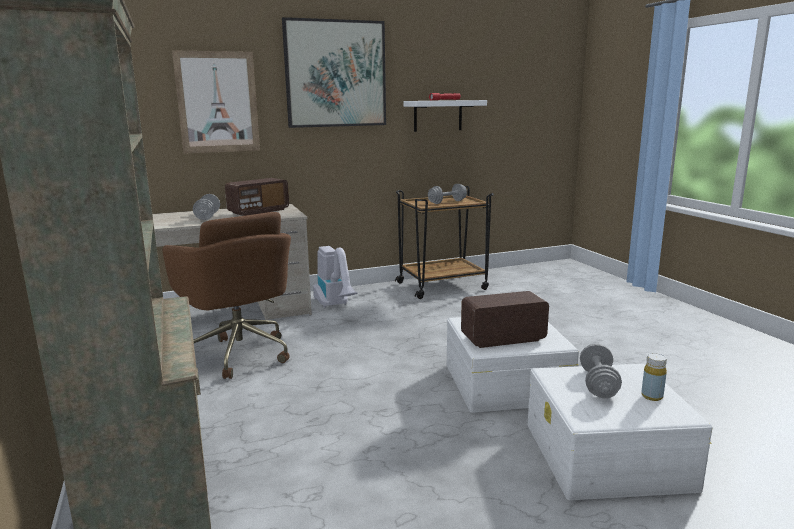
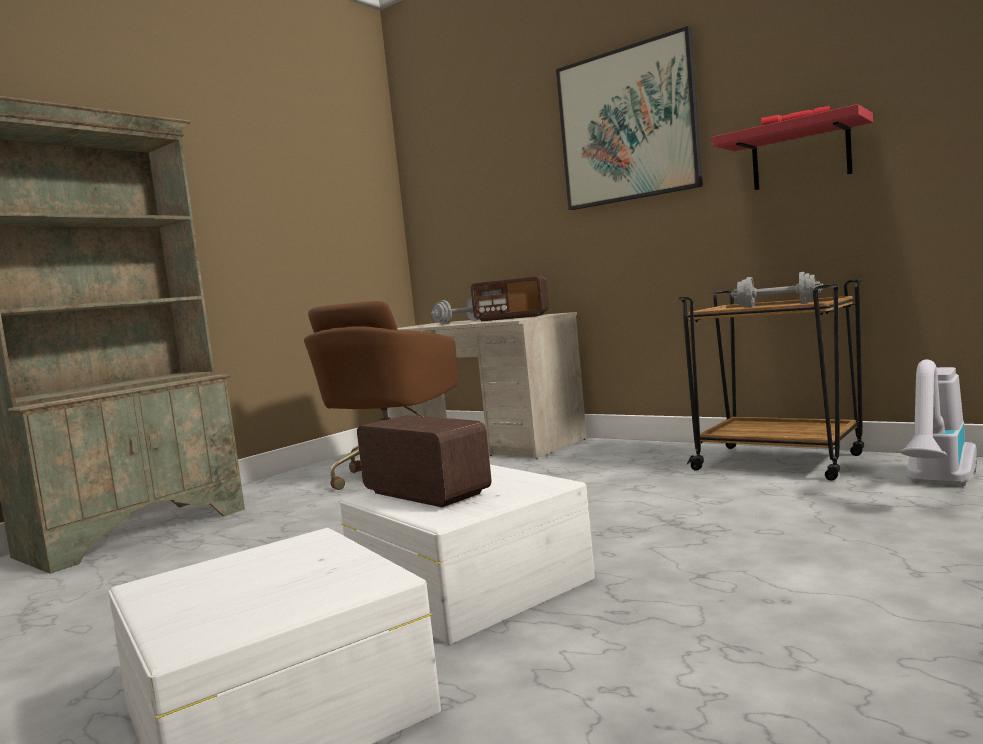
camera: 60 degrees right, 10 degrees down
(217, 102) = (500, 191): picture -> none
(335, 306) = (583, 456): vacuum cleaner -> vacuum cleaner (939, 484)
(437, 115) = (800, 155): white shelf -> red shelf
(598, 384) = (288, 567): grey dumbbell -> none
(652, 396) = (258, 607): yellow bottle -> none

